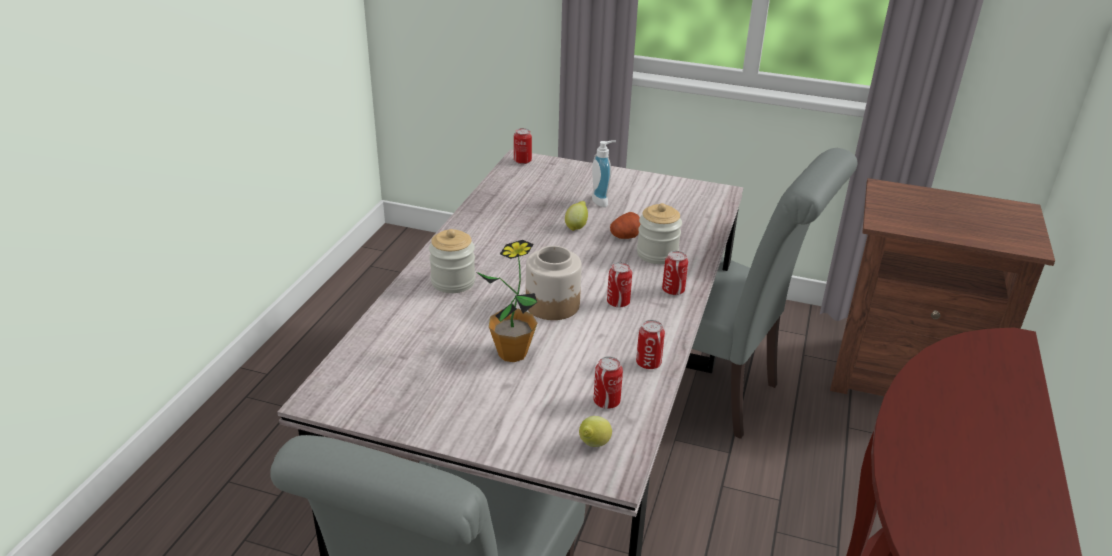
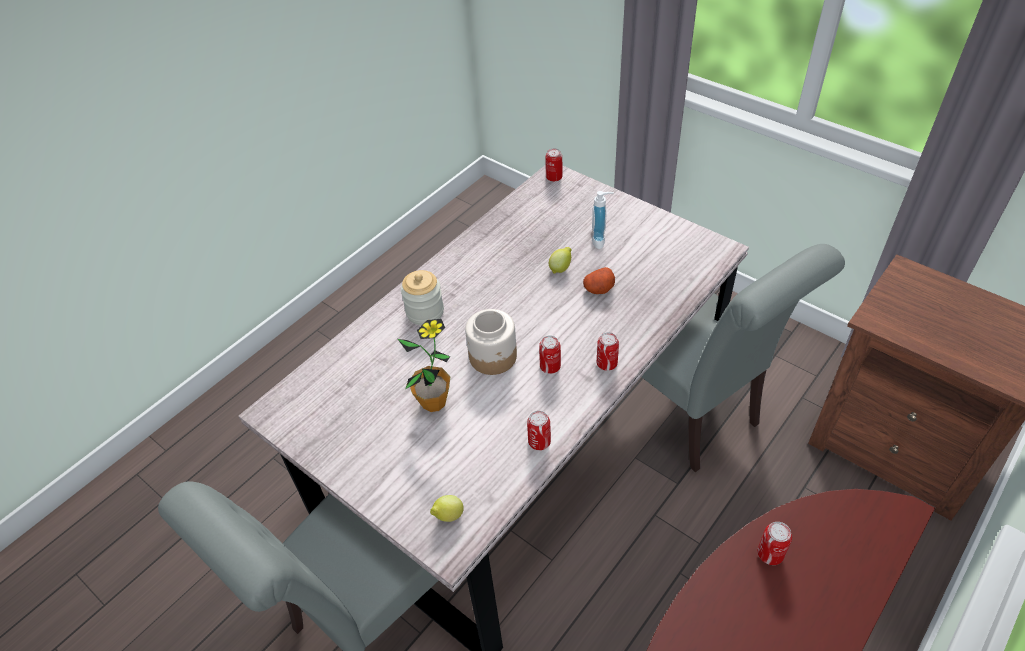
camera: 25 degrees right, 15 degrees up
(606, 402) = (482, 474): can -> can (770, 554)
(657, 254) = (616, 316): jar -> none

